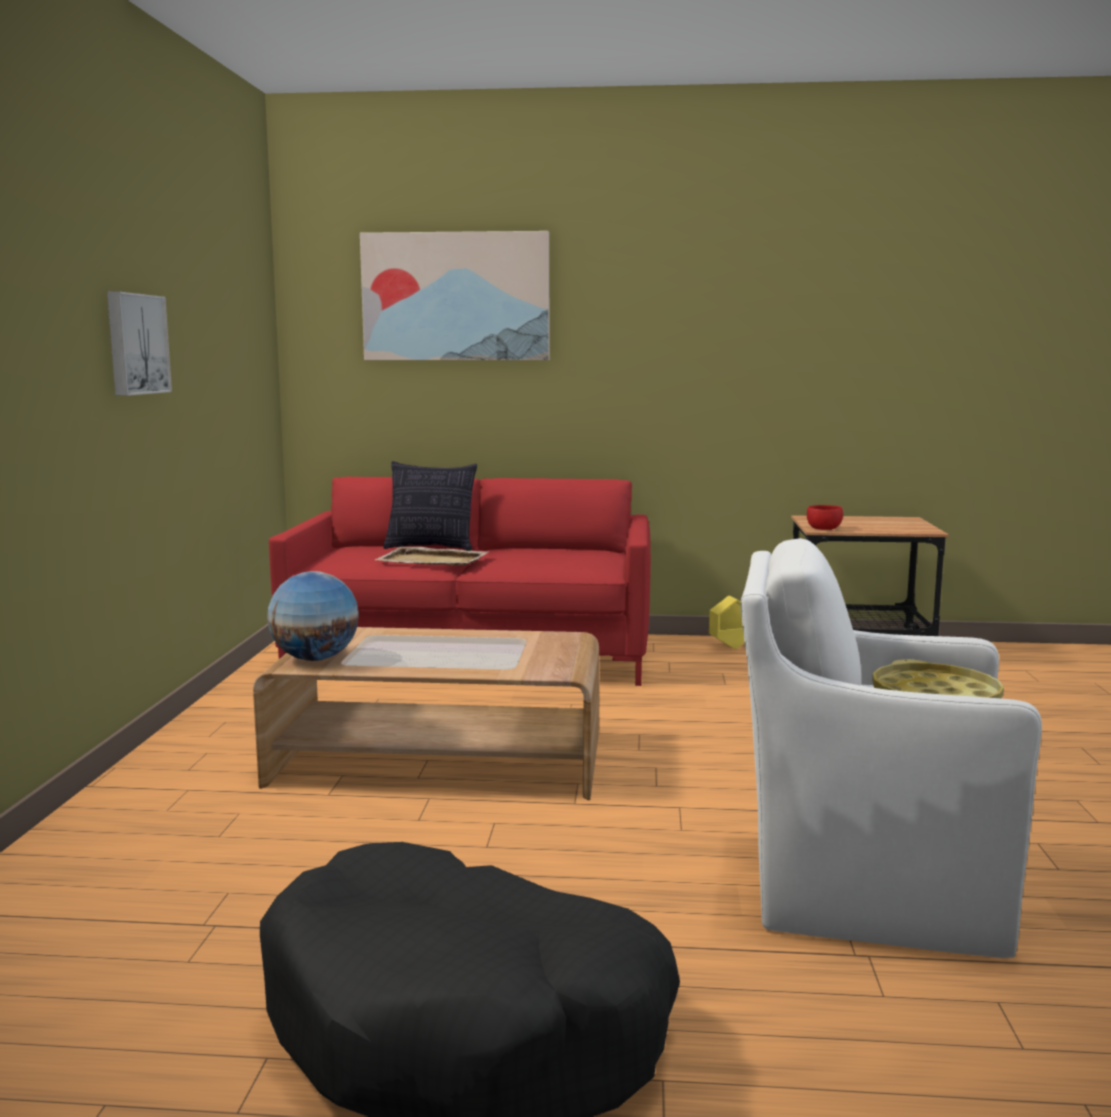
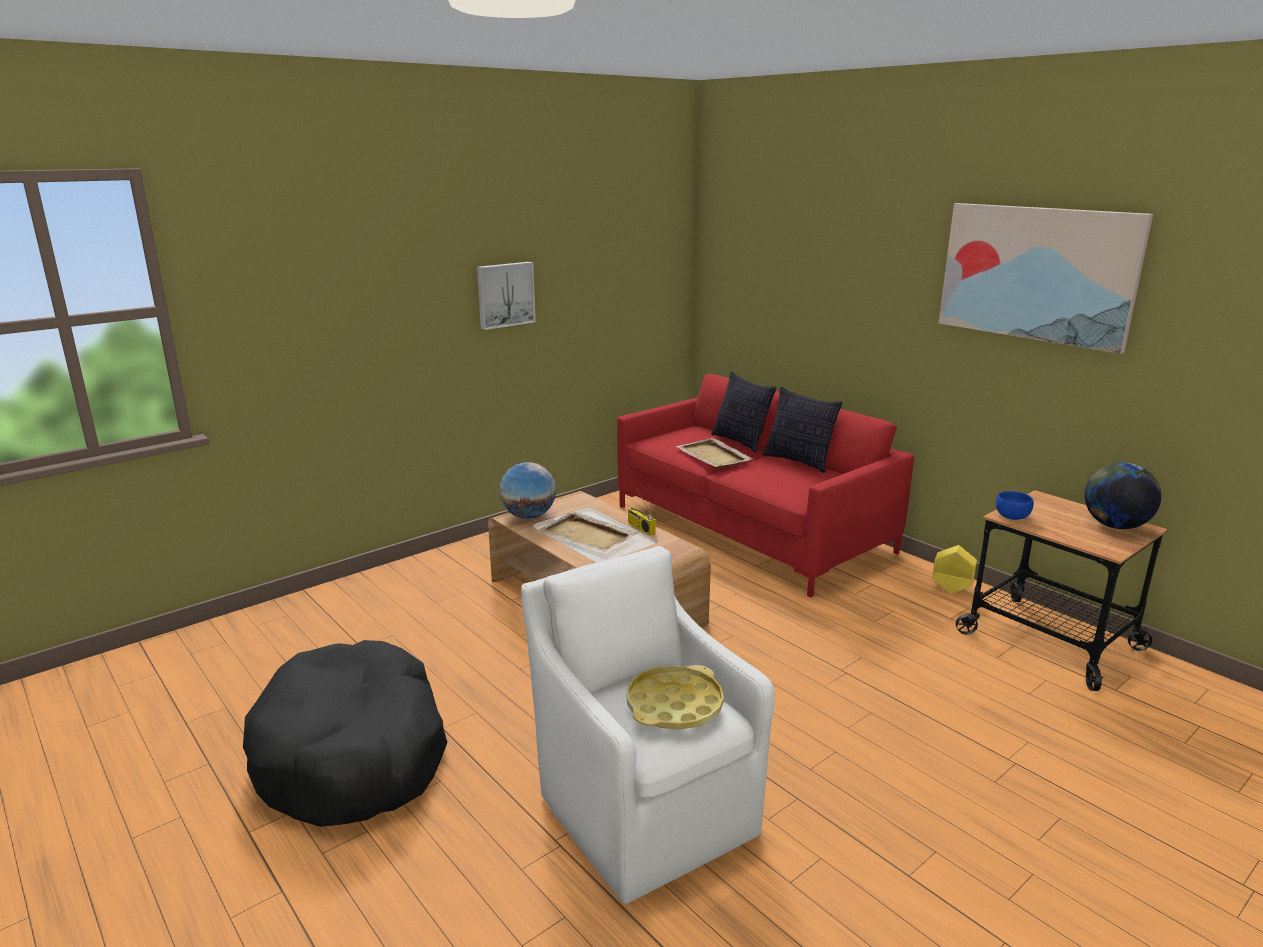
camera: 45 degrees right, 10 degrees up
(437, 654) = (588, 536): none -> beige tray
(456, 297) = (799, 246): picture -> picture (1037, 273)
(477, 634) = (640, 527): none -> radio
(528, 549) = (798, 462): none -> pillow
(823, 529) = (1011, 516): red bowl -> blue bowl
(891, 521) = (1114, 525): none -> globe

